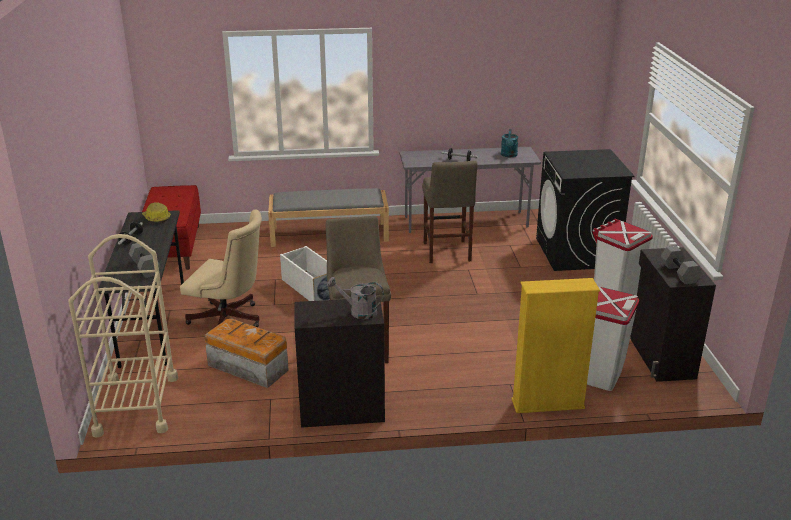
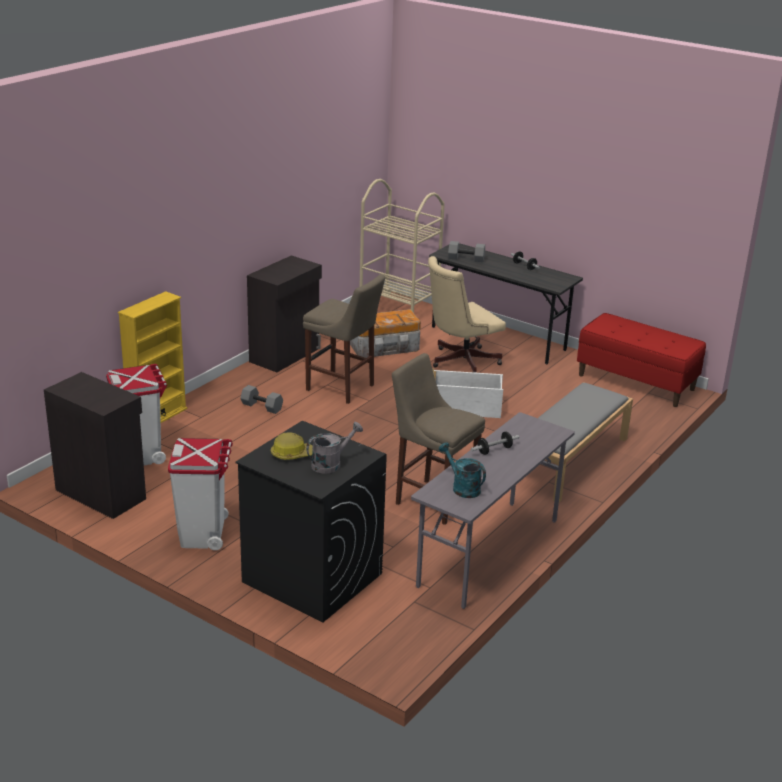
camera: 130 degrees right, 0 degrees up
(156, 218) = (554, 282): hard hat -> hard hat (291, 454)
(358, 312) = (273, 274): grey watering can -> grey watering can (331, 464)
(680, 273) = (83, 387): grey dumbbell -> grey dumbbell (261, 407)

